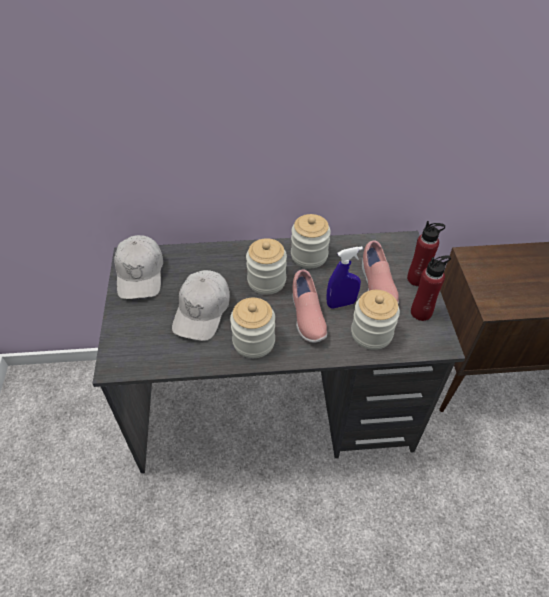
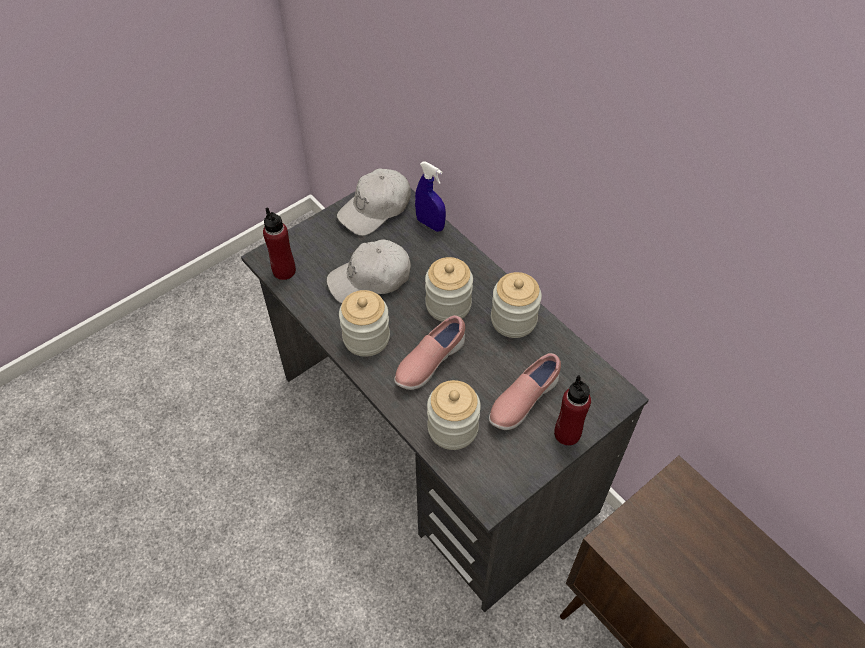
camera: 55 degrees right, 5 degrees up
(341, 303) = (471, 382): blue spray bottle -> blue spray bottle (430, 224)
(421, 312) = (519, 460): red bottle -> red bottle (284, 271)

